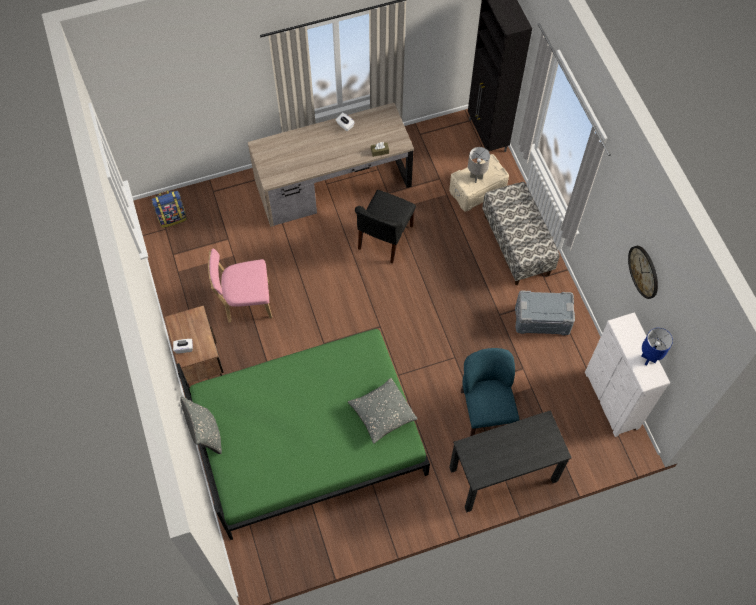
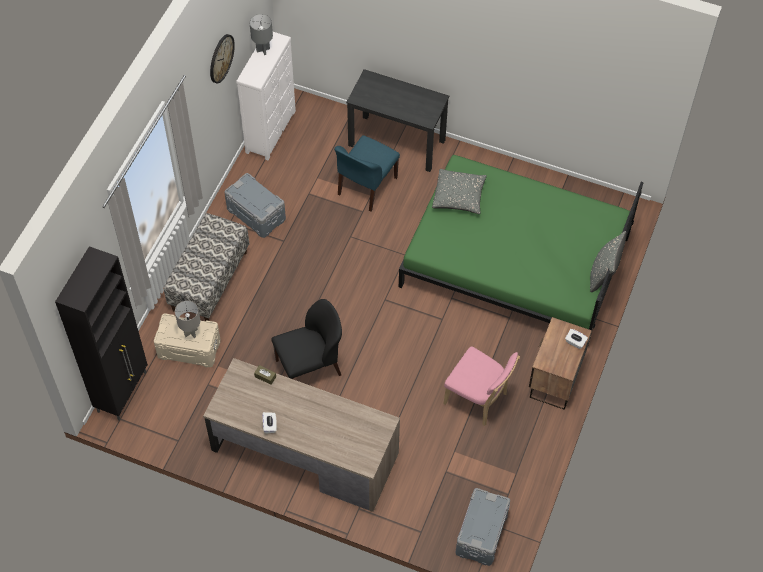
camera: 140 degrees left, 5 degrees down
(172, 217) = (481, 533): backpack -> grey storage box
(648, 358) = (263, 50): blue table lamp -> grey table lamp

